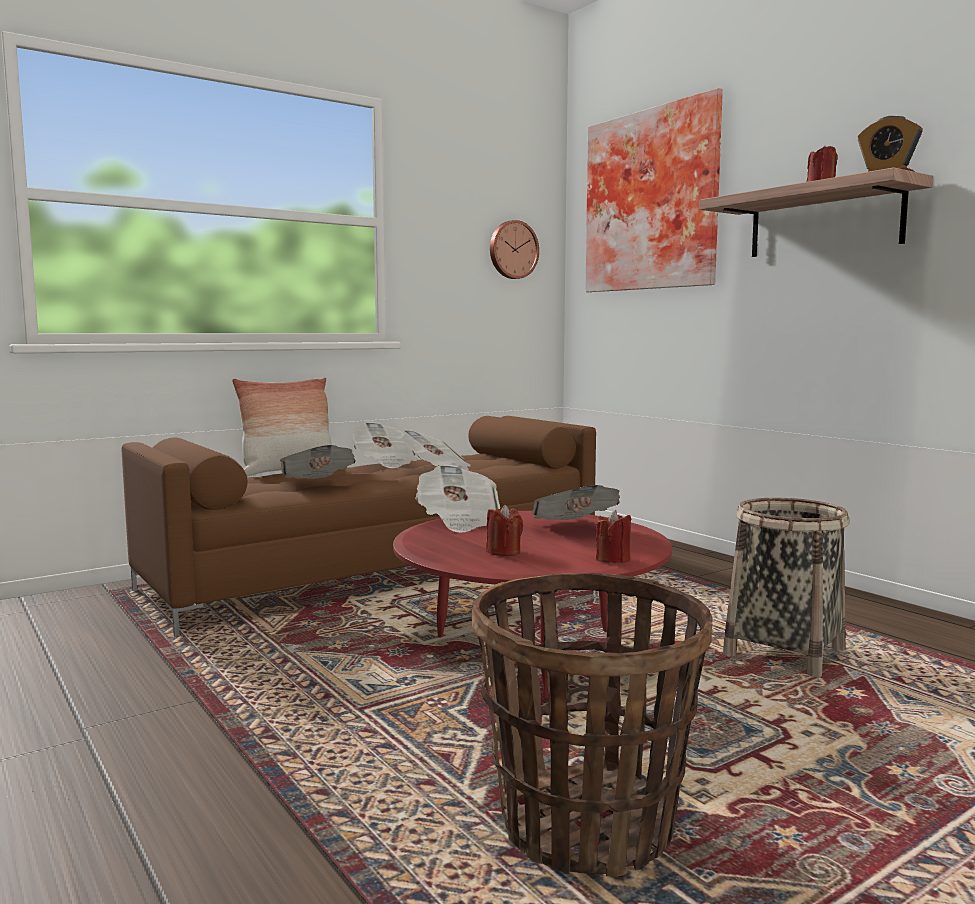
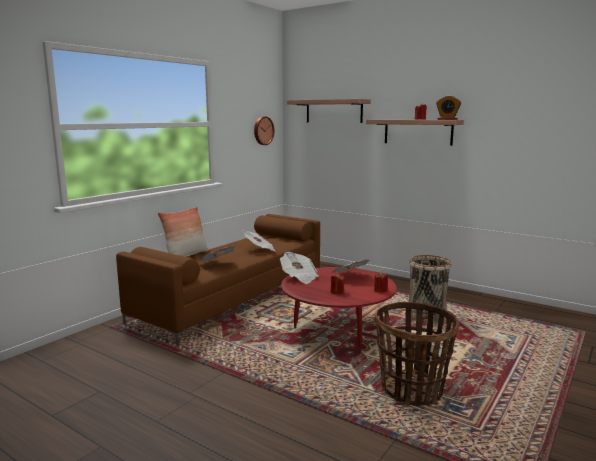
camera: 20 degrees left, 5 degrees up
(385, 463) = (227, 245): newspaper -> none
(654, 201) = (334, 111): picture -> shelf

